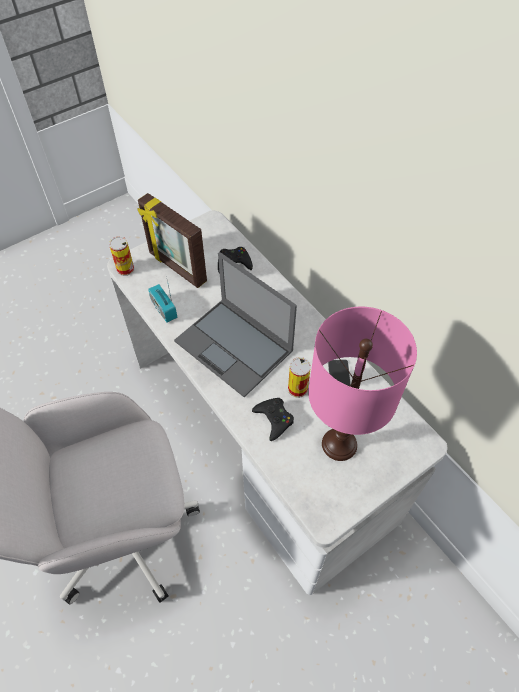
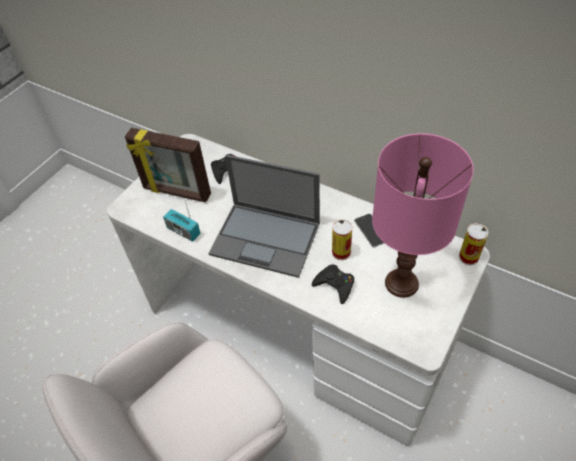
camera: 20 degrees left, 5 degrees down
(125, 269) = (127, 210): can -> can (468, 257)

